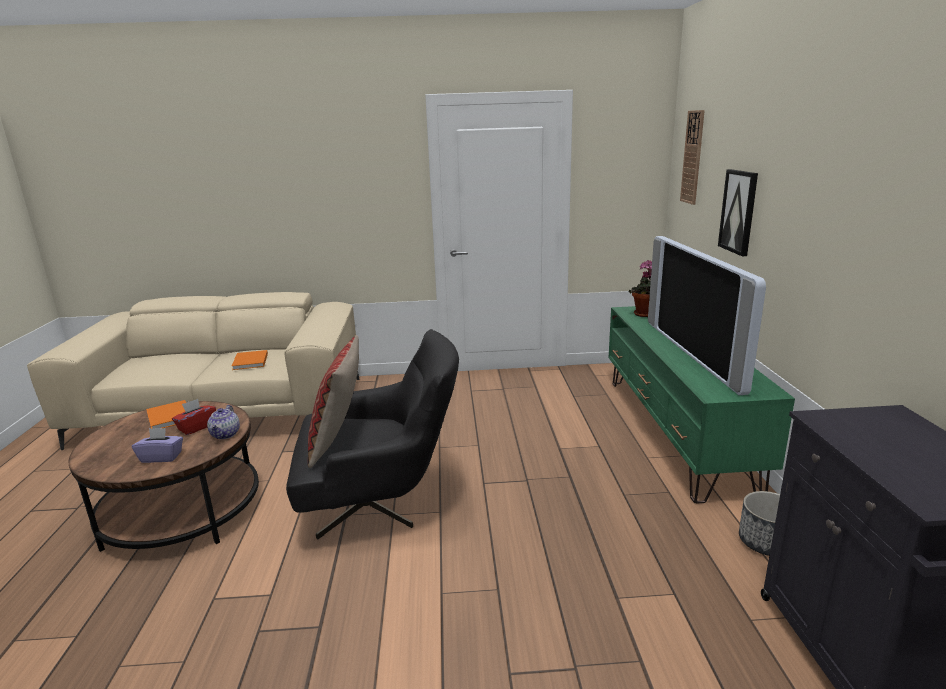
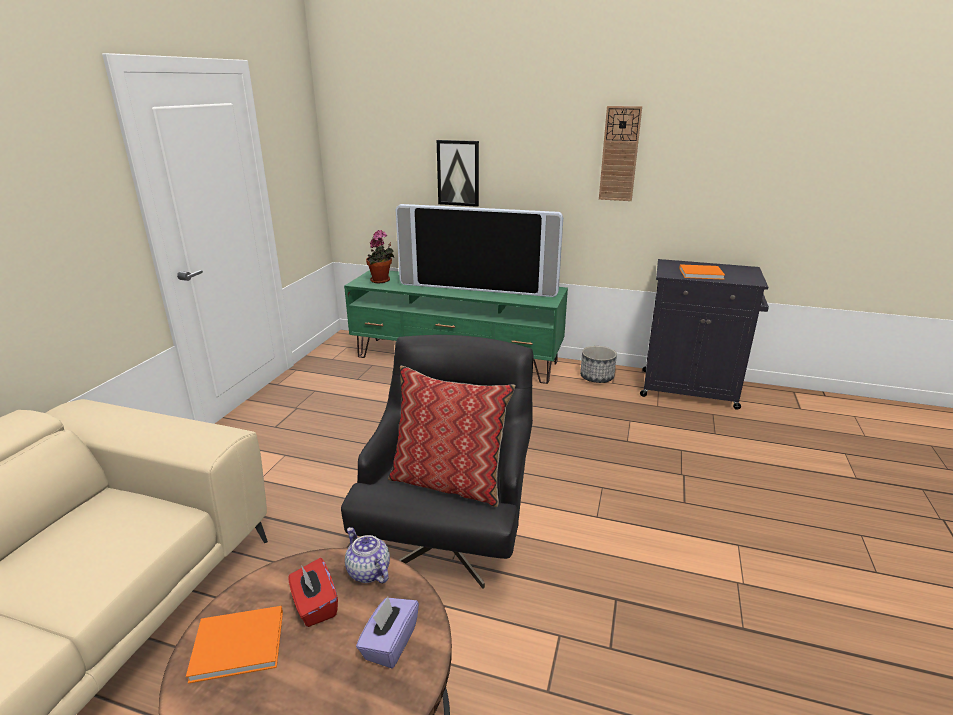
camera: 70 degrees left, 5 degrees up
(226, 434) = (367, 571): teapot -> teapot turned 150 degrees counterclockwise
(250, 362) = (95, 543): orange book -> orange book (702, 274)
(693, 157) = (367, 132): wall clock -> wall clock (619, 154)

